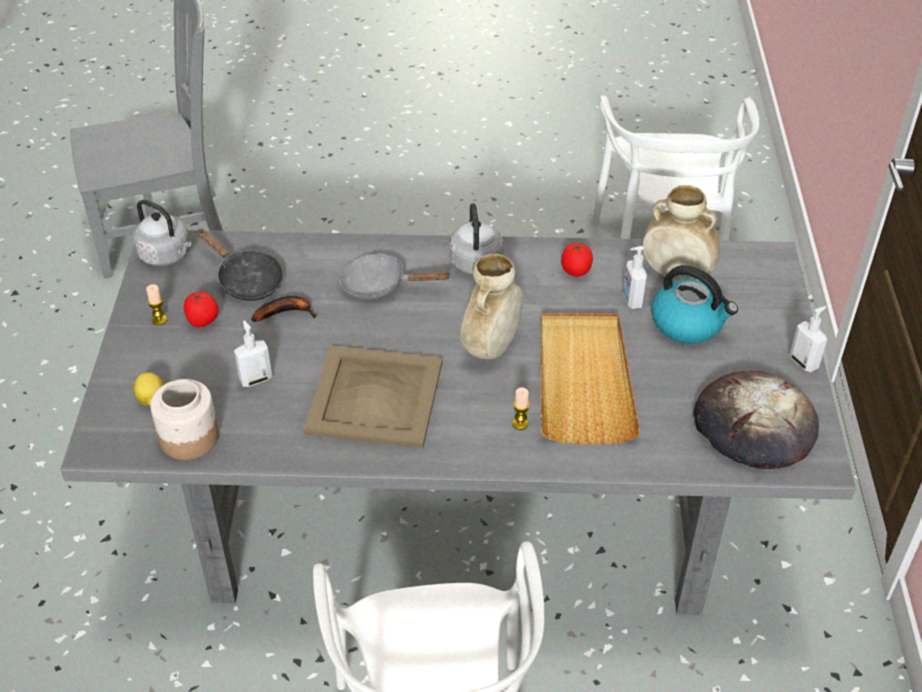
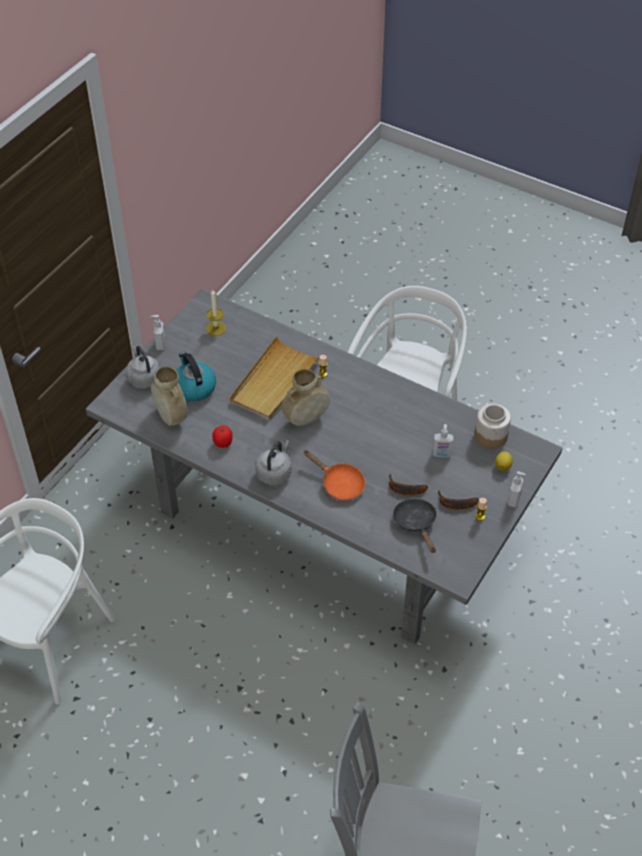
camera: 150 degrees left, 5 degrees up
(167, 255) = (457, 566): grey kettle -> grey kettle (144, 378)
(203, 321) = (455, 504): tomato -> banana
(374, 396) = (385, 418): beige tray -> none
(380, 285) = (339, 484): grey frying pan -> orange frying pan
(631, 300) = (209, 413): soap dispenser -> soap dispenser (514, 500)
(753, 425) = (216, 328): bread -> candle

